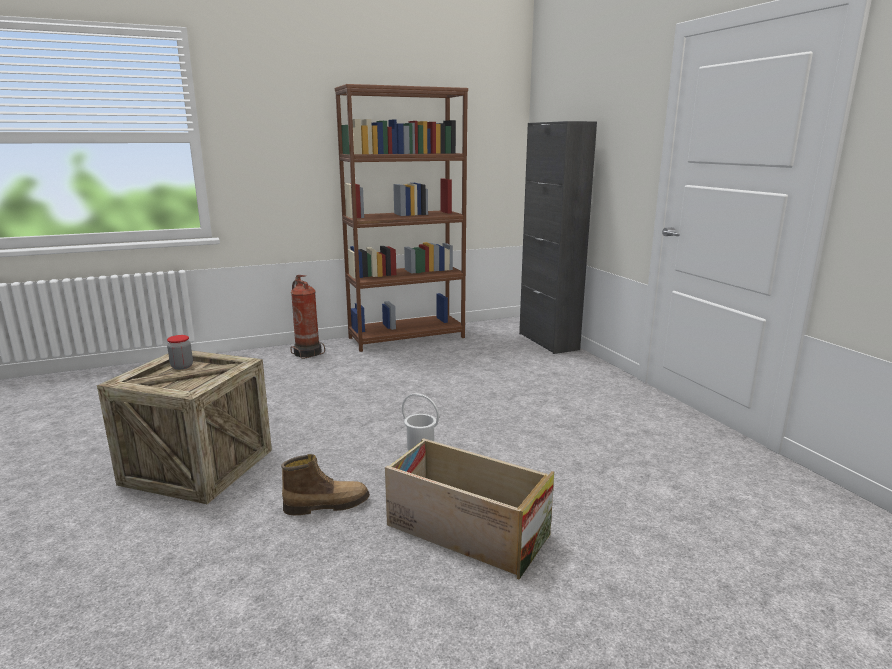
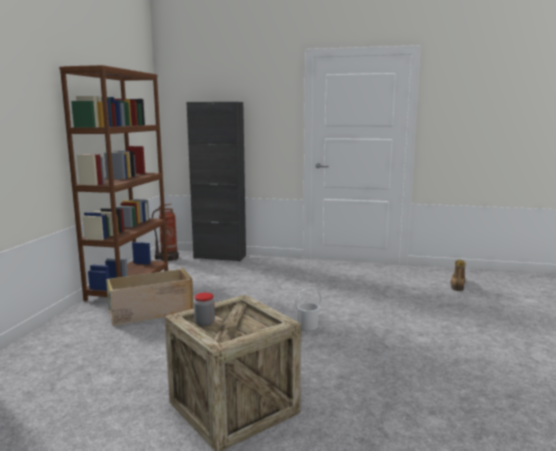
camera: 55 degrees left, 5 degrees down
(307, 353) = (81, 322): fire extinguisher -> fire extinguisher (168, 258)
(327, 505) = (347, 369): boot -> boot (457, 284)
(465, 530) = (411, 340): crate -> crate (150, 312)

